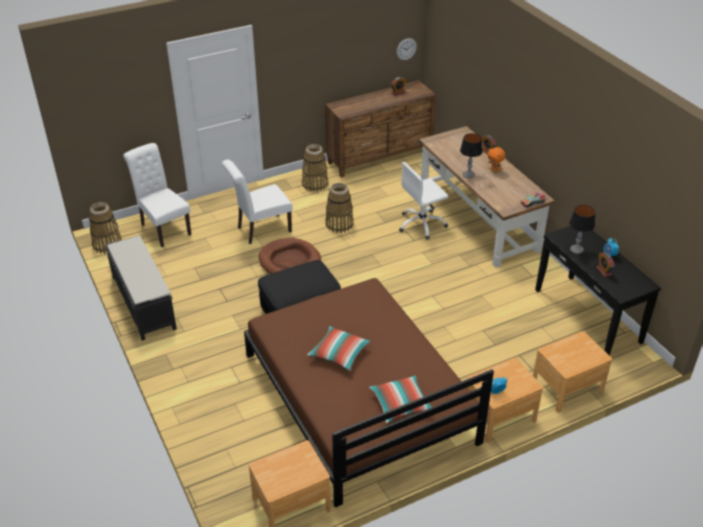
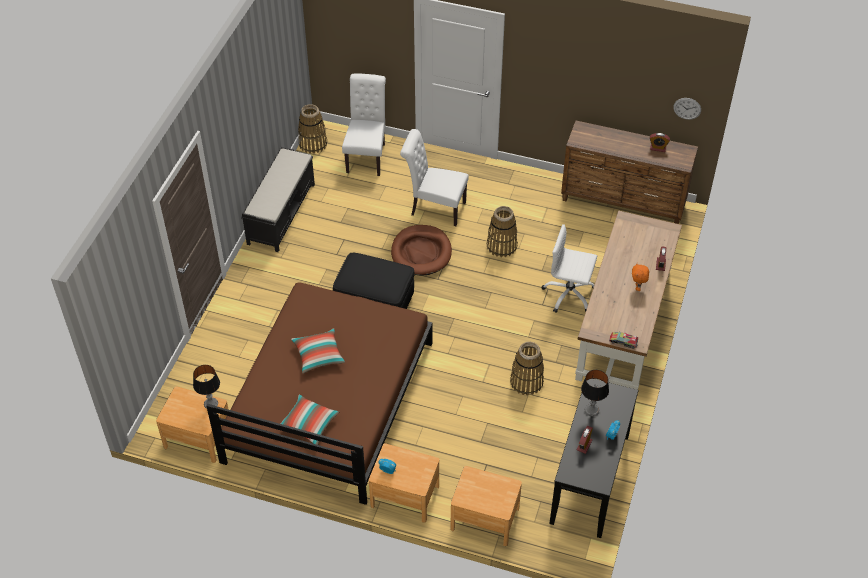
camera: 45 degrees right, 10 degrees up
(315, 184) = (532, 192): basket -> basket (526, 381)
(468, 175) = (608, 276): table lamp -> table lamp (211, 404)

